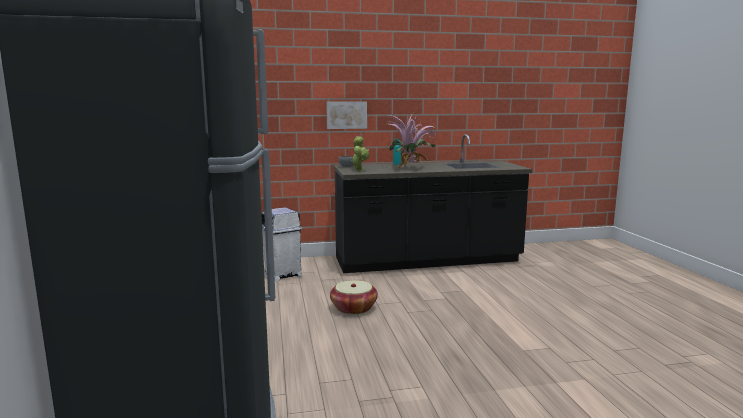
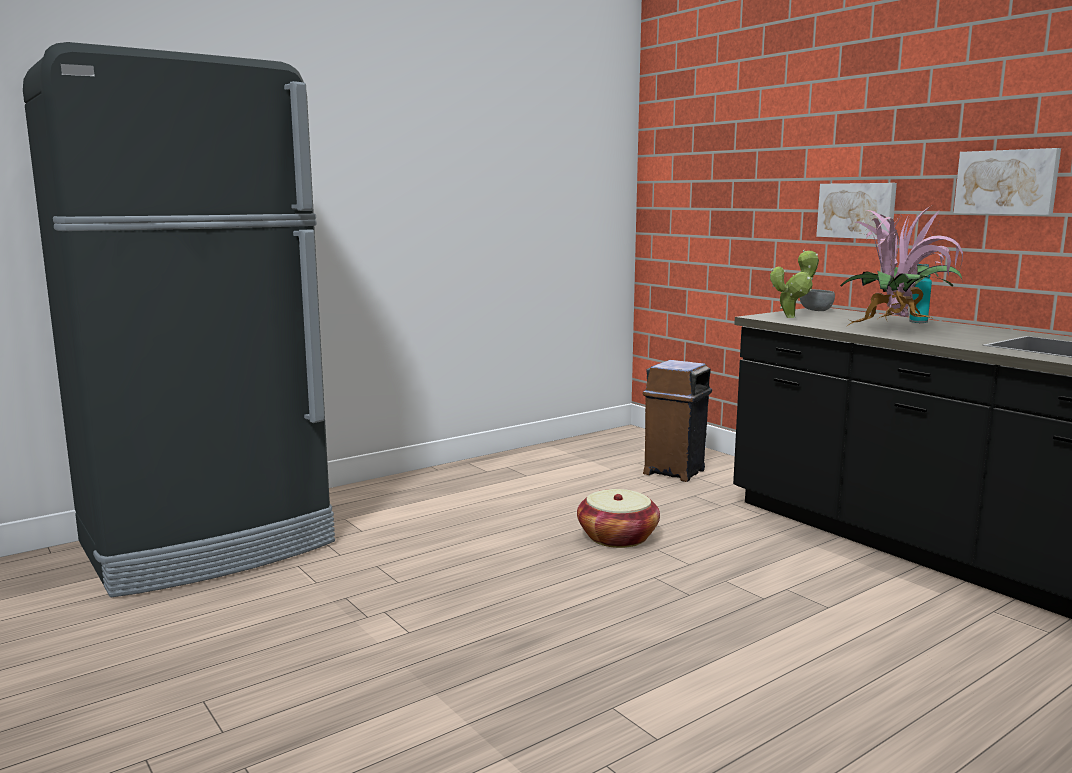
camera: 65 degrees right, 0 degrees up
(283, 274) = (674, 471): white trash can -> brown trash can
(415, 101) = (1007, 182): none -> picture

